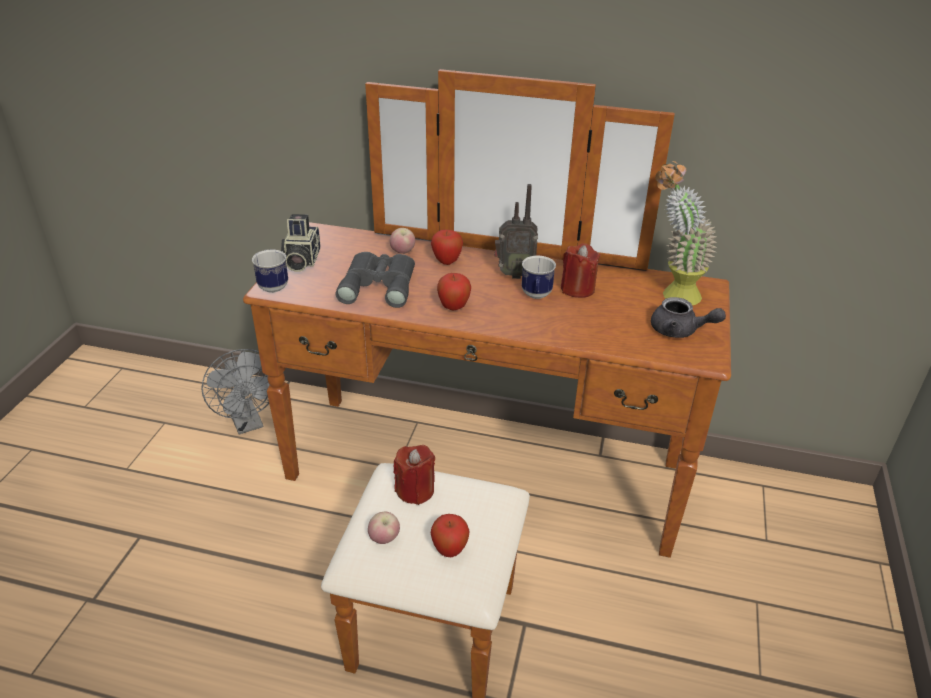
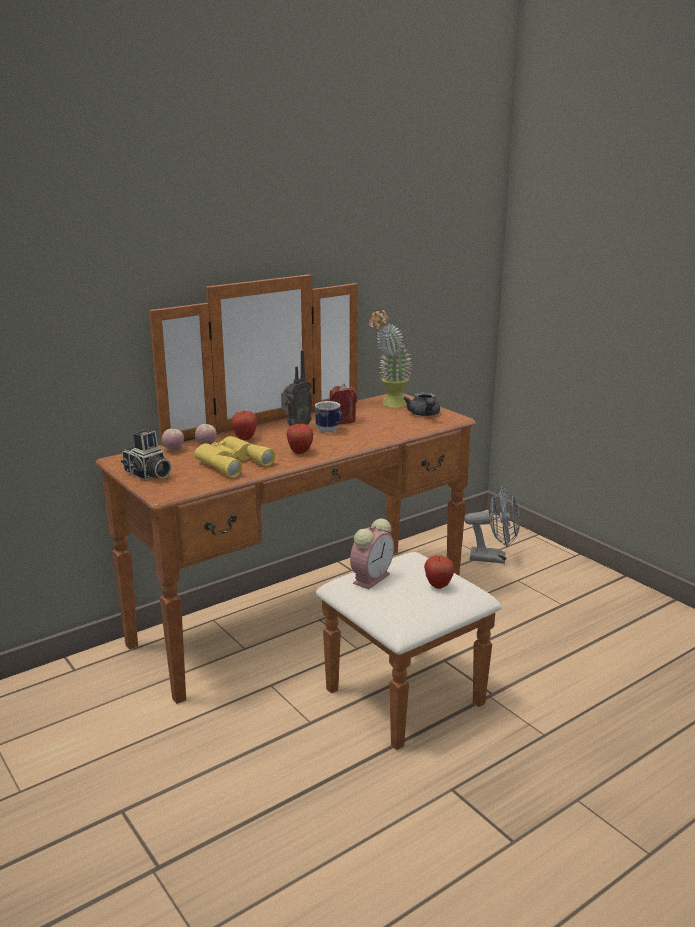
camera: 50 degrees left, 15 degrees down
(248, 423) = (80, 698): grey fan -> grey fan (494, 558)
(272, 285) = (161, 491): mug -> none
(379, 284) = (231, 462): grey binoculars -> yellow binoculars
(384, 539) = (399, 603): apple -> apple (173, 450)
(415, 490) = (372, 578): red candle -> alarm clock
(680, 331) = (424, 415): grey teapot -> grey teapot turned 105 degrees clockwise

